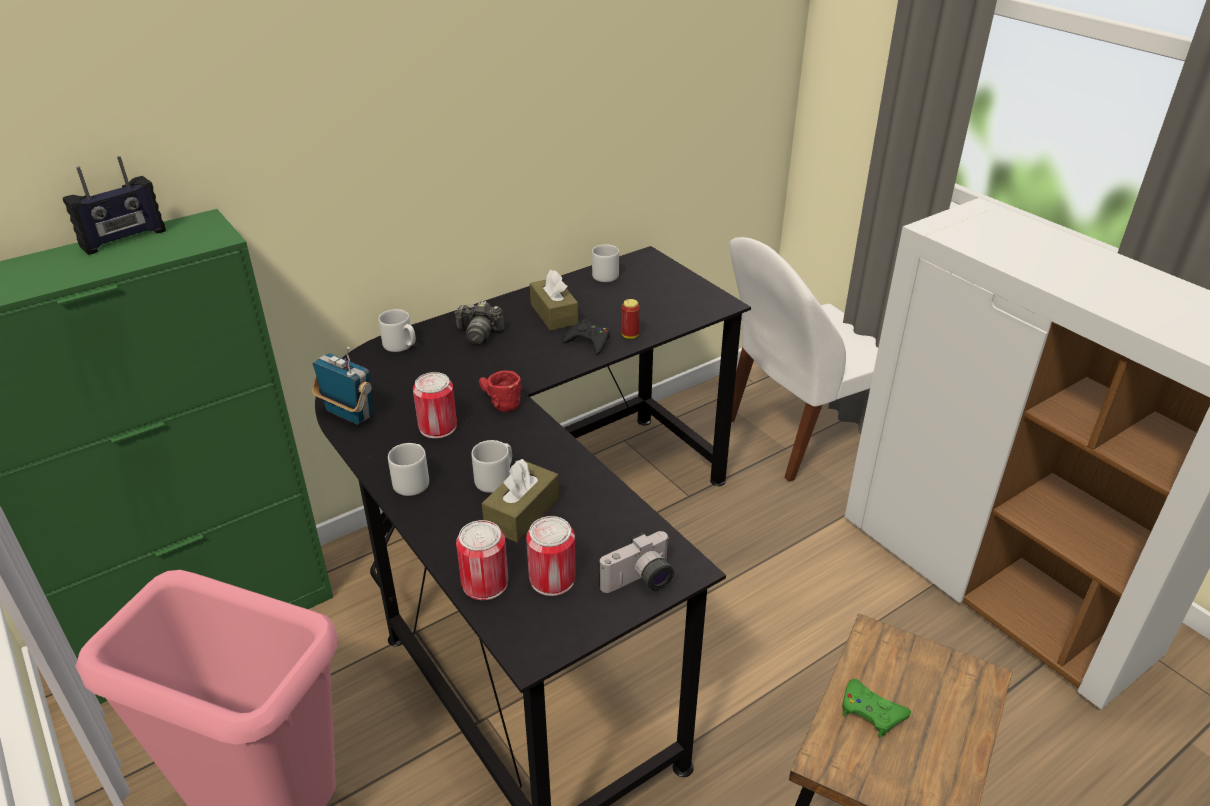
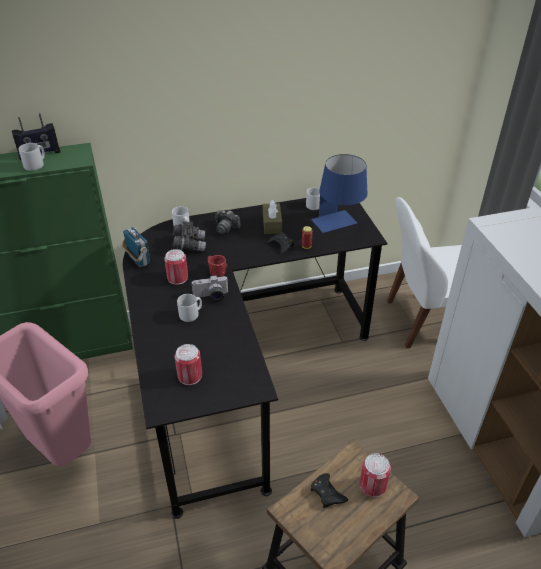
camera: 20 degrees right, 5 degrees up
(413, 481) = (151, 305): grey mug -> grey mug (36, 165)
(429, 371) = (189, 245): none -> grey binoculars
(485, 583) = (157, 369): can -> can (372, 485)
(522, 513) = (194, 336): brown tissue box -> none
(640, 582) = (232, 390): camera -> camera (211, 297)
(662, 297) = (338, 226): none -> blue table lamp
(871, 712) = (327, 493): green game controller -> black game controller

